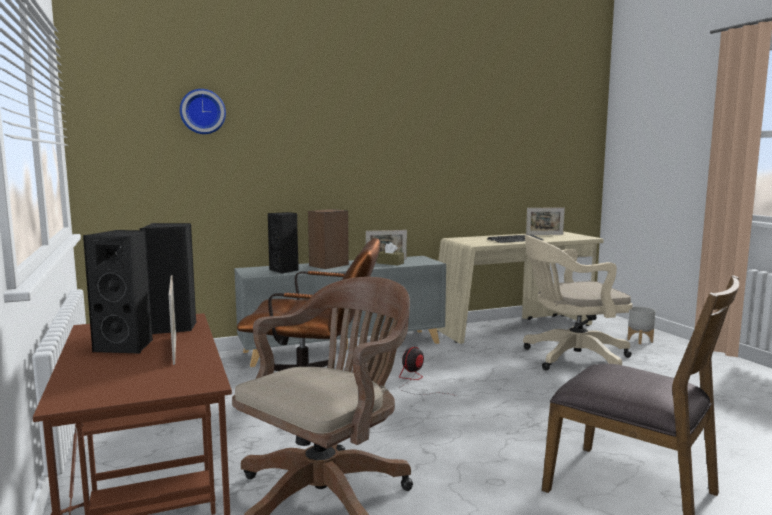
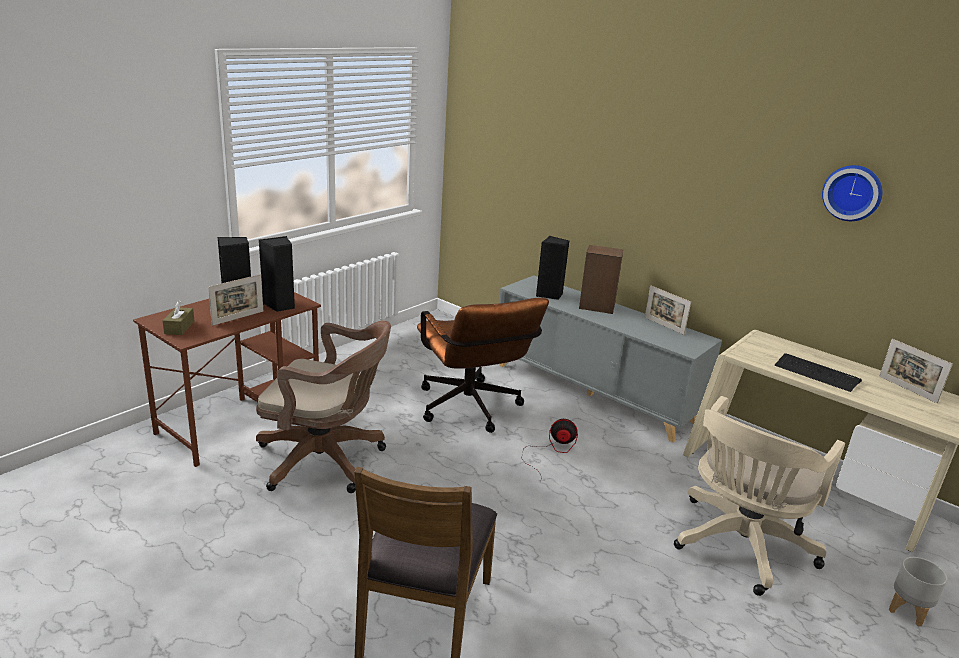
camera: 60 degrees right, 15 degrees up
(202, 111) = (534, 123): wall clock -> wall clock (853, 192)
(390, 263) = (649, 330): brown tissue box -> brown tissue box (179, 327)
(571, 358) = (739, 547): beige office chair -> beige office chair turned 105 degrees counterclockwise

